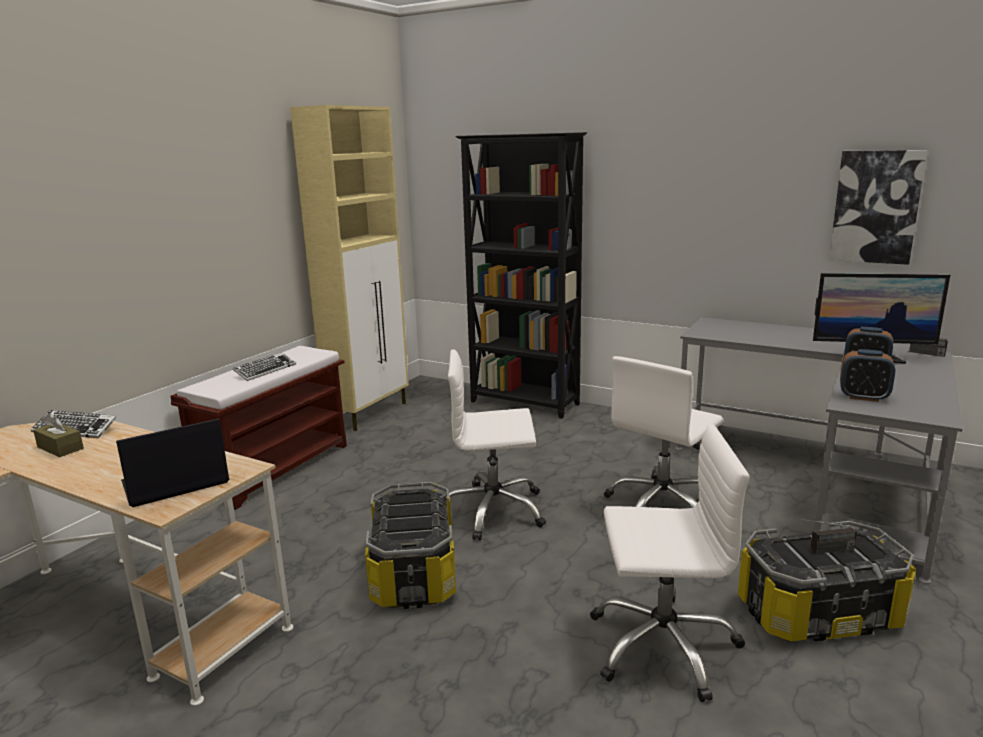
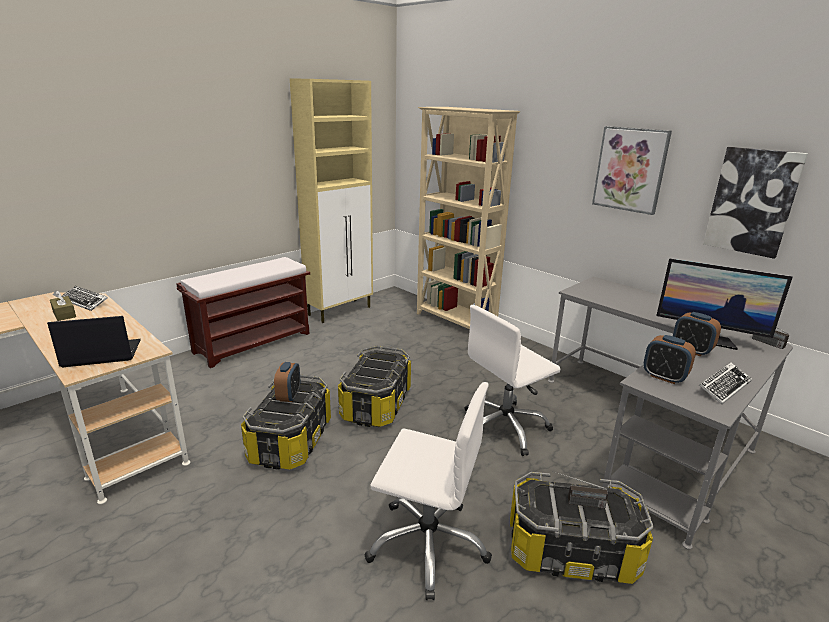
camera: 15 degrees right, 5 degrees up
(265, 370) = (246, 273): keyboard -> keyboard (724, 386)
(407, 510) = (289, 396): none -> alarm clock
(493, 511) = (375, 405): white office chair -> storage box
(525, 403) = (455, 321): black bookcase -> beige bookcase
(732, 187) = (630, 169): none -> picture

